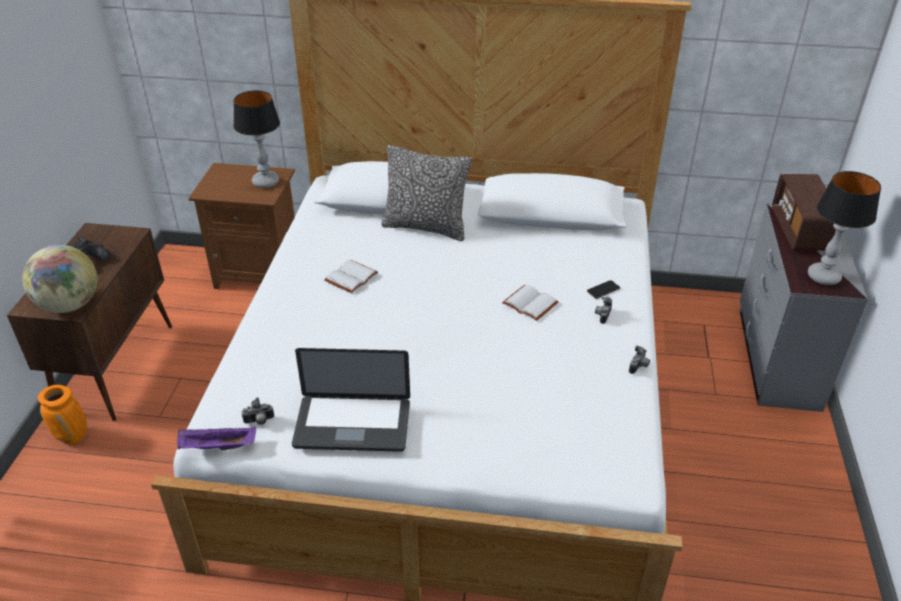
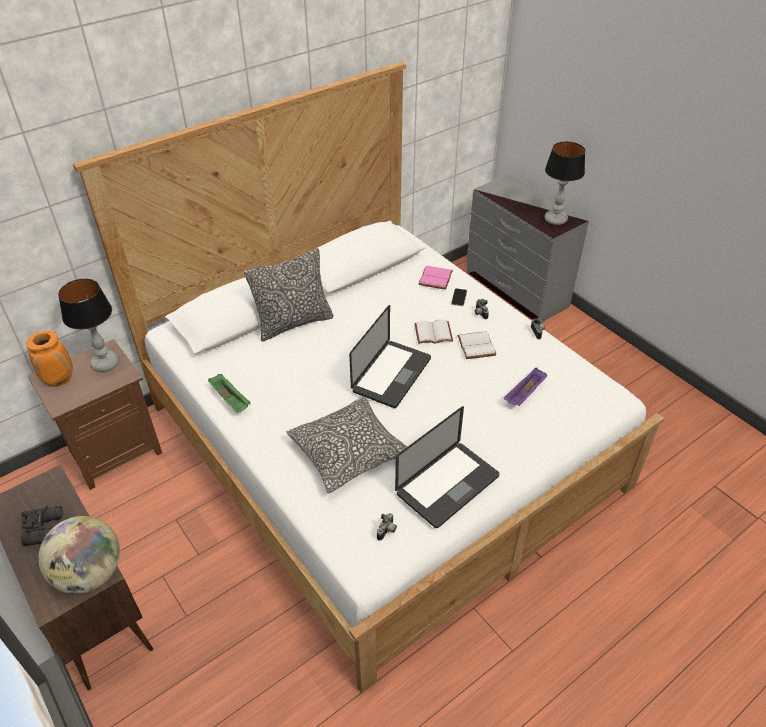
camera: 45 degrees left, 5 degrees up
(73, 437) = (133, 691): orange vase -> orange vase (60, 380)
(217, 447) = (384, 571): purple tray -> purple tray (524, 394)
(299, 253) = (231, 400): none -> green tray
(321, 345) = (348, 451): none -> pillow
(350, 276) = (296, 391): white book -> white book (475, 346)
(440, 312) = (391, 375): none -> laptop
(604, 262) = (436, 279): none -> pink book
(799, 231) = (511, 198): radio -> none

